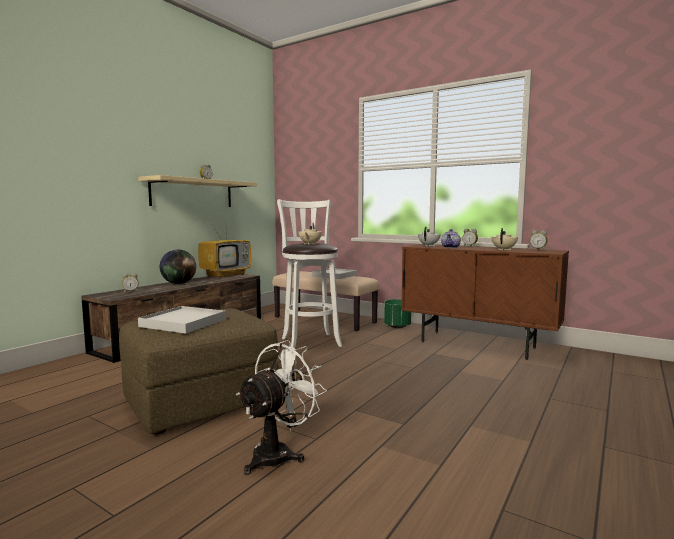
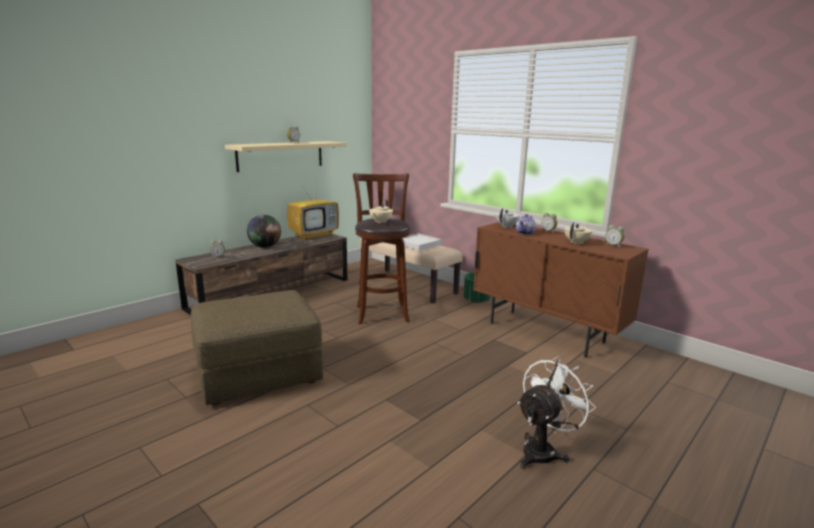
camera: 10 degrees right, 10 degrees up
(183, 323) = (240, 310): white tray -> none
(278, 453) = (301, 437): white fan -> white fan (543, 450)
(310, 341) = (382, 312): white stool -> brown stool

